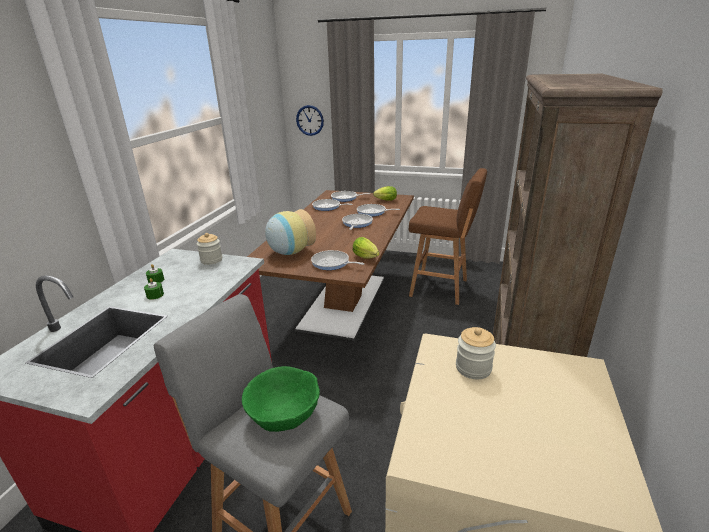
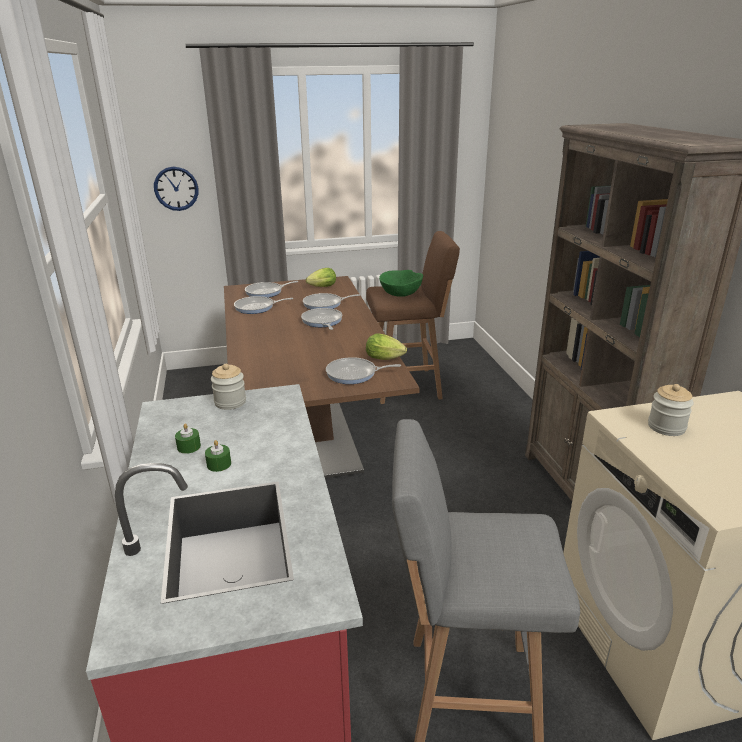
camera: 30 degrees left, 0 degrees up
(284, 415) = (507, 542): green bowl -> green bowl (401, 293)
(290, 252) = (282, 373): vase -> none

